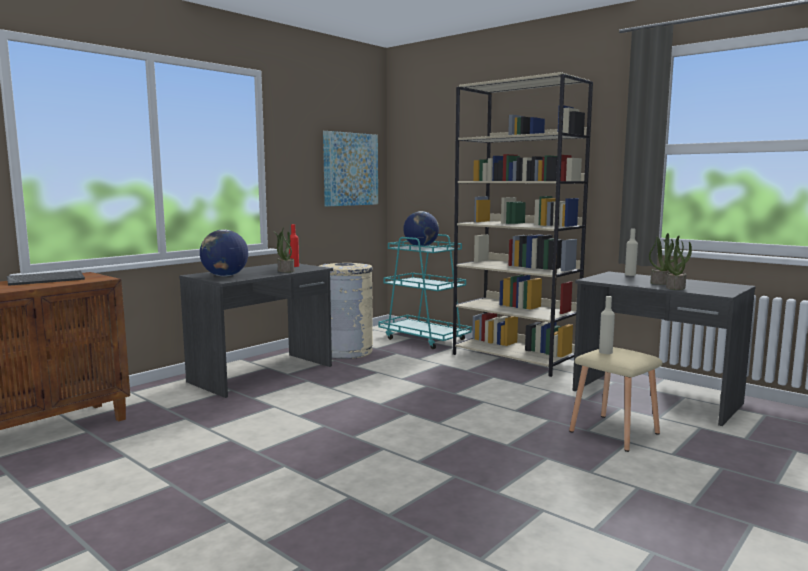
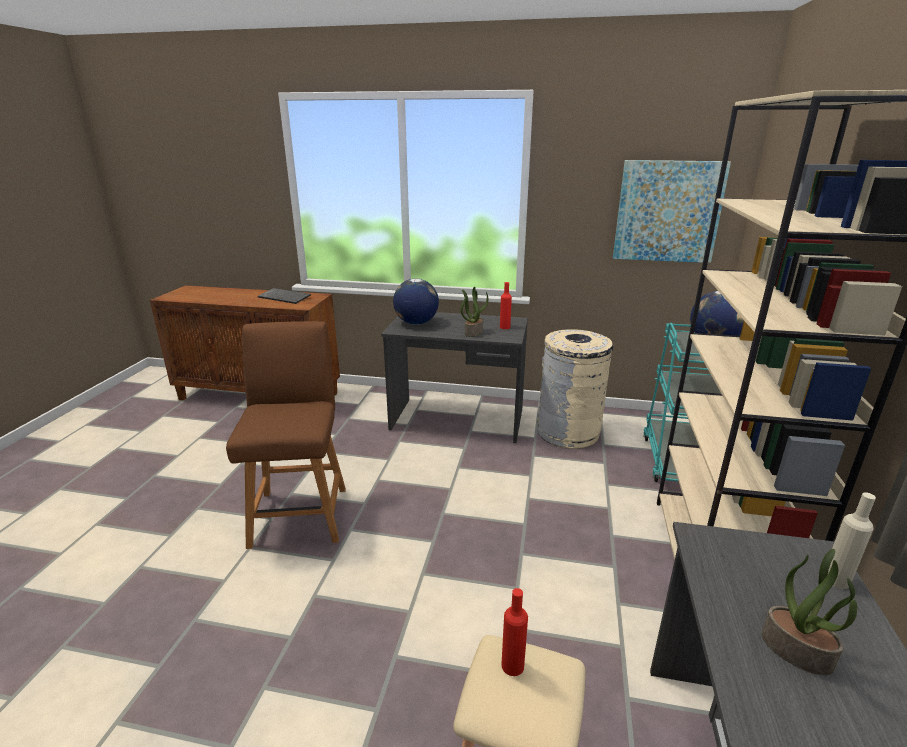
camera: 60 degrees right, 15 degrees up
(297, 452) = (300, 513): none -> brown chair
(605, 352) = (512, 665): beige bottle -> red bottle
(675, 287) = (760, 680): potted plant -> none

